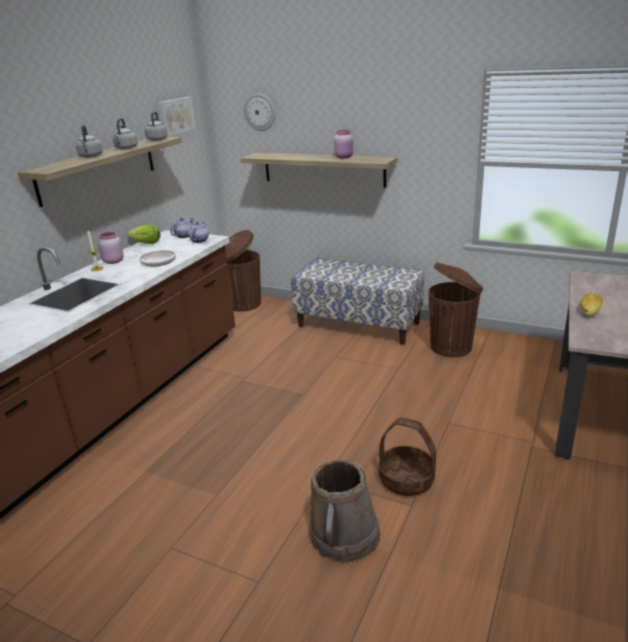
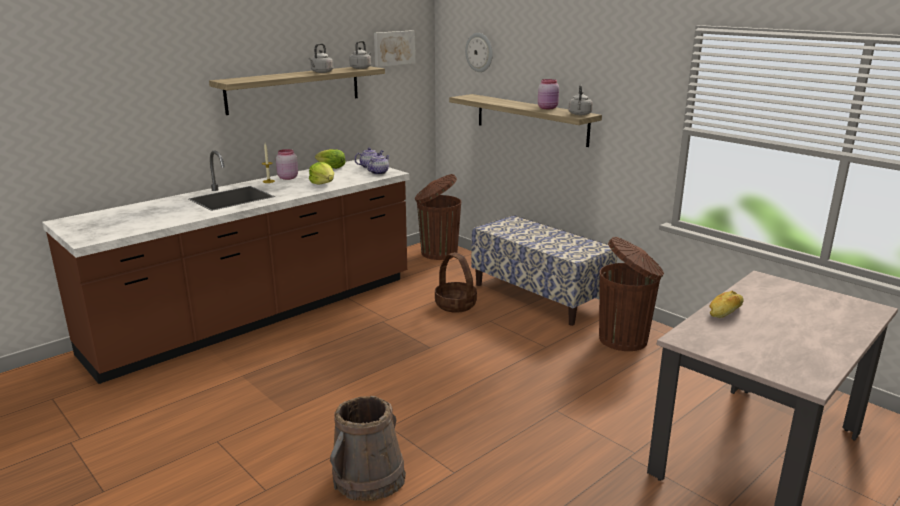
camera: 20 degrees right, 5 degrees down
(90, 156) = (282, 75): grey kettle -> grey kettle (579, 114)
(157, 261) = (323, 183): frying pan -> lettuce
(407, 480) = (468, 449): basket -> basket (456, 305)

